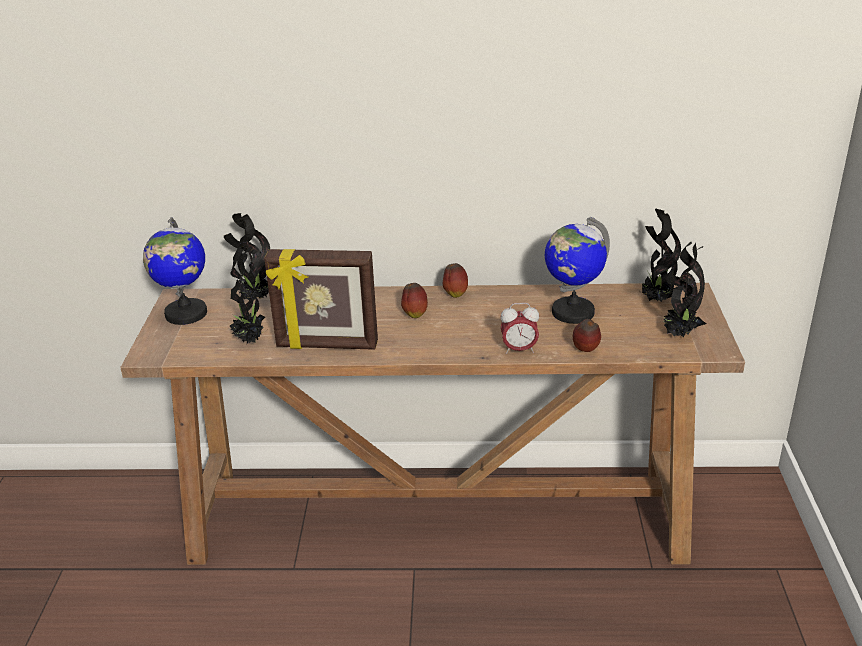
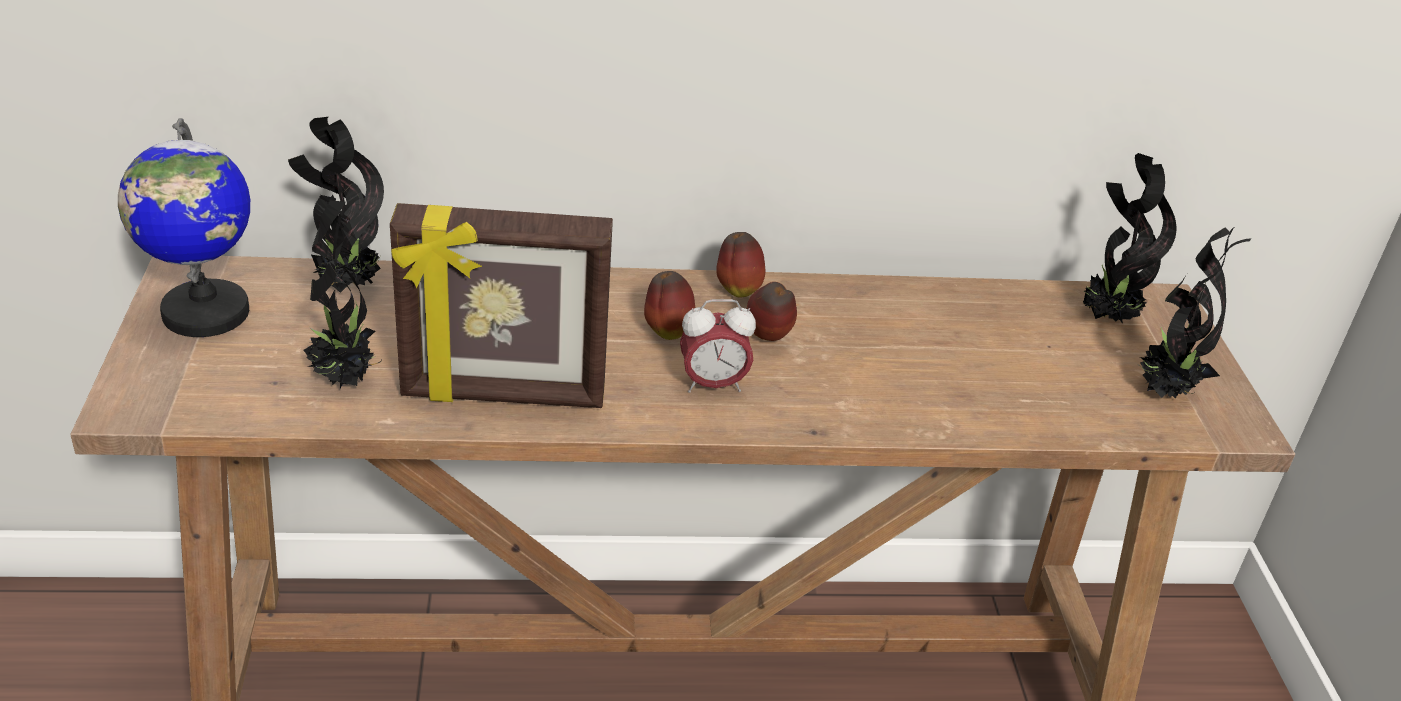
camera: 10 degrees left, 5 degrees up
(519, 350) = (880, 417): alarm clock -> alarm clock (712, 385)
(572, 312) = (962, 337): globe -> none
(585, 351) = (1004, 422): apple -> apple (768, 338)

